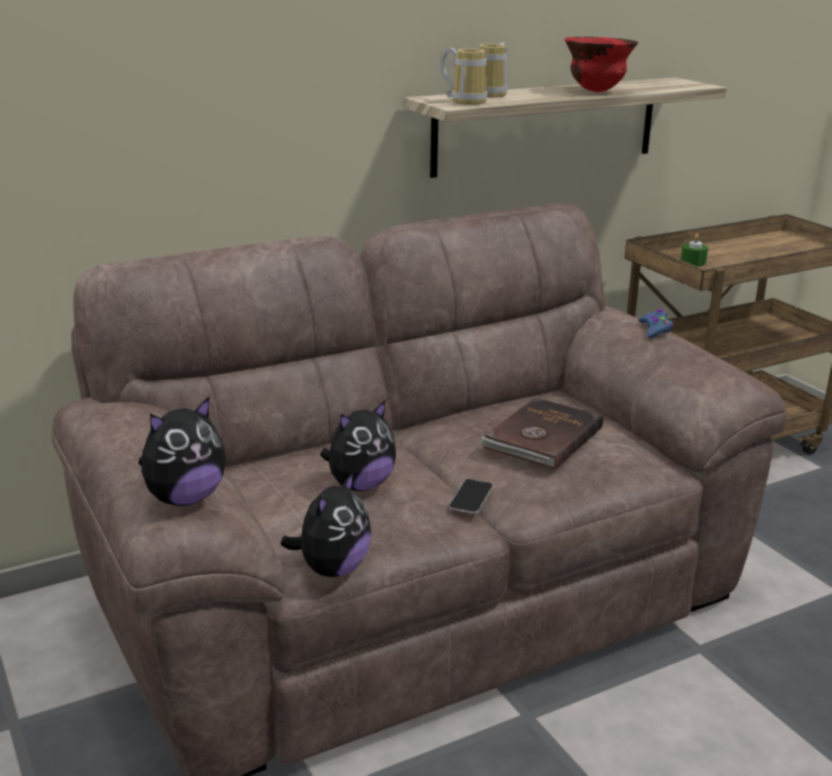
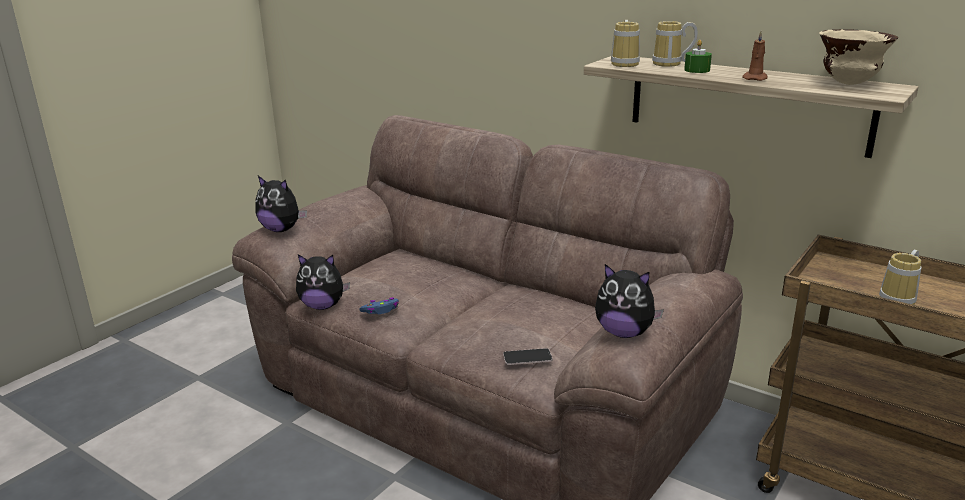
camera: 65 degrees right, 0 degrees up
(360, 485) = (404, 284): plush toy -> plush toy (624, 333)
(471, 497) = (427, 322): phone -> phone (527, 357)
(541, 437) = (519, 321): brown book -> none
(596, 91) = (755, 78): red bowl -> brown candle
(650, 83) = (849, 84): none -> beige bowl
(655, 330) = (675, 298): blue game controller -> blue game controller (381, 310)
(693, 262) = (851, 278): green candle -> green candle (697, 70)
(740, 261) = (900, 299): none -> mug

